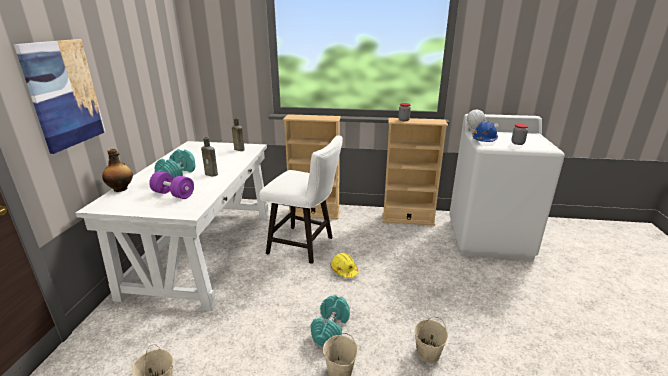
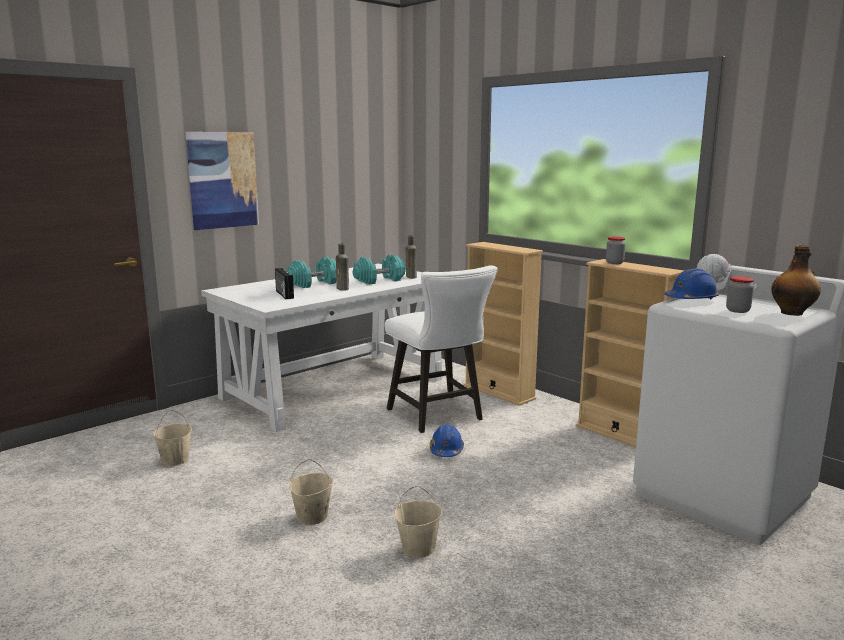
camera: 40 degrees right, 10 degrees down
(121, 189) = (255, 284): bottle -> bottle (792, 313)
(173, 194) = (283, 294): purple dumbbell -> radio
(330, 328) = (354, 486): turquoise dumbbell -> turquoise dumbbell (379, 280)
(344, 270) = (446, 450): yellow hard hat -> blue hard hat

